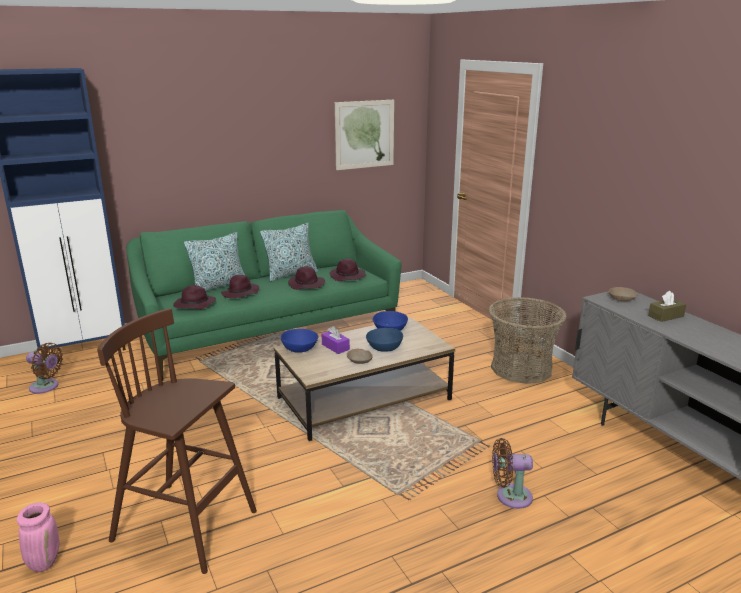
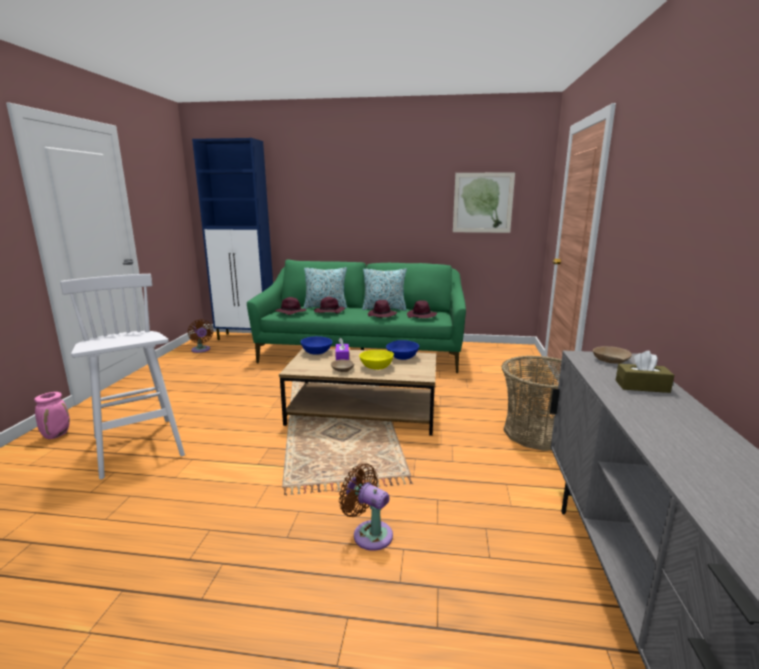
camera: 35 degrees right, 5 degrees down
(187, 526) = (138, 447): brown stool -> white stool
(384, 348) = (376, 367): blue bowl -> yellow bowl

